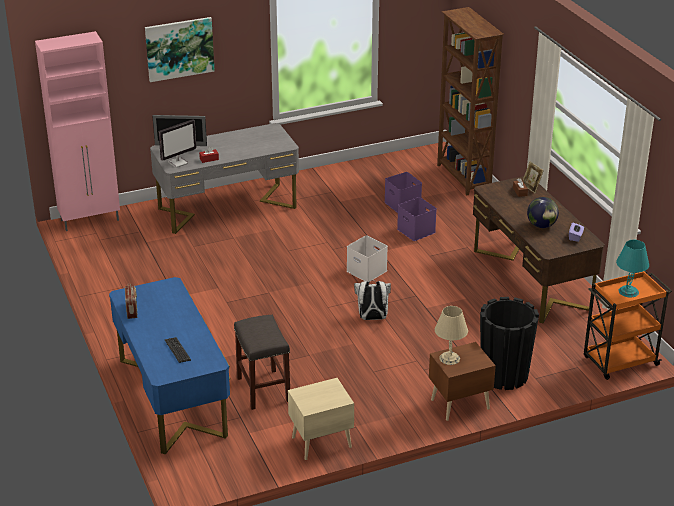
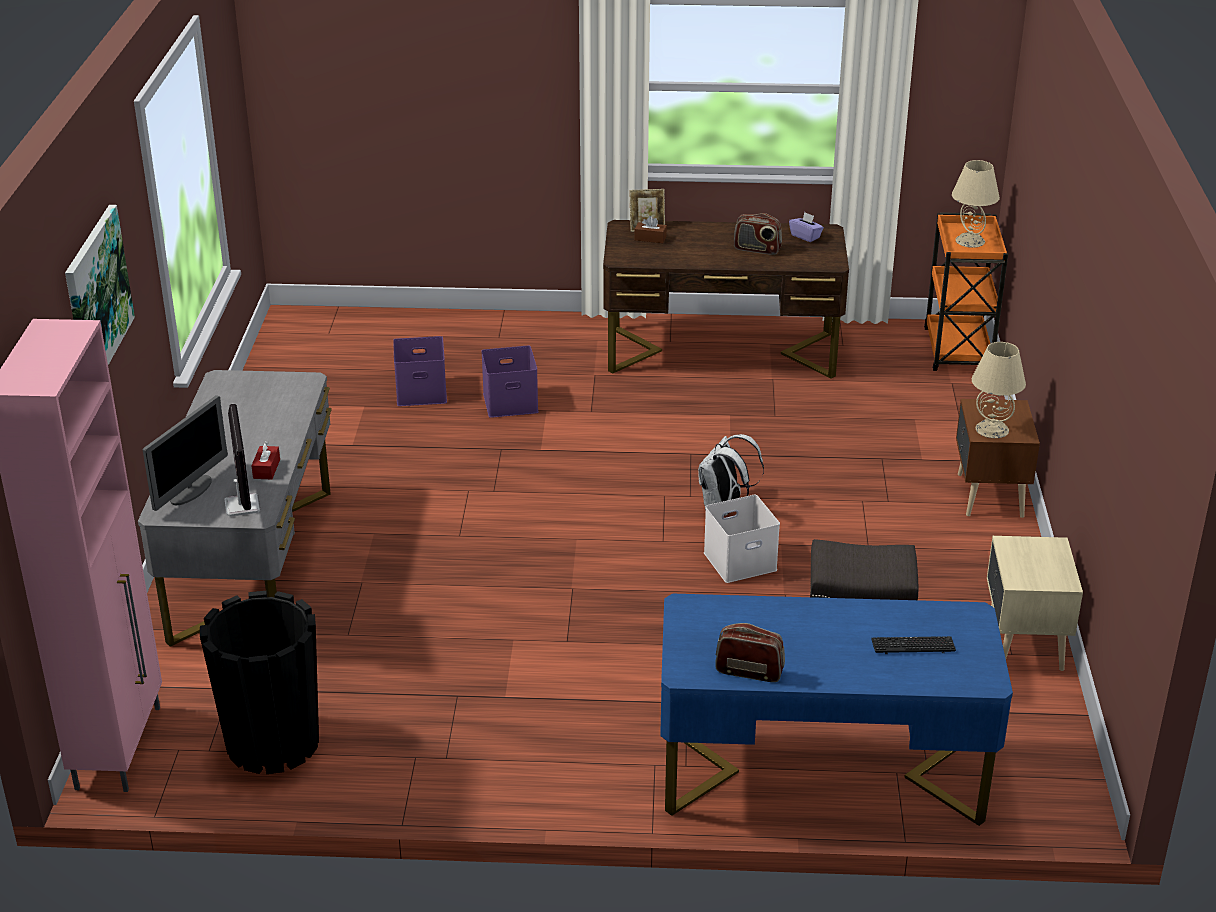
camera: 65 degrees left, 0 degrees up
(365, 271) = (586, 478): white storage box -> white storage box (739, 562)
(463, 178) = (397, 322): brown bookcase -> none
(504, 375) = (940, 441): black planter -> black planter (273, 742)
(541, 225) = (757, 249): globe -> radio
(628, 291) = (970, 241): turquoise table lamp -> beige table lamp

